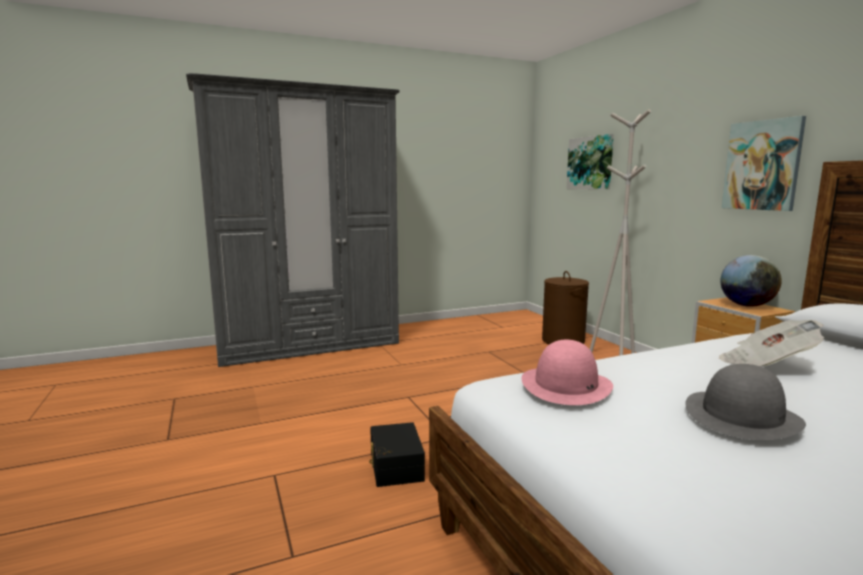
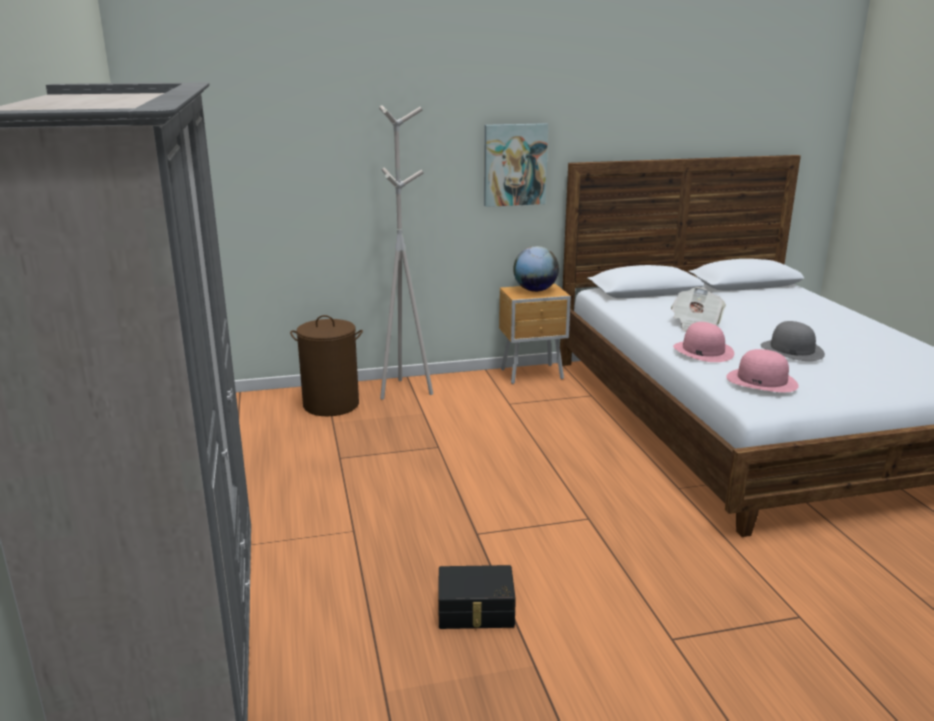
camera: 80 degrees left, 10 degrees up
(394, 466) = (648, 554): black storage box -> black storage box (476, 611)
(590, 163) = (278, 161): picture -> none
(650, 363) = (703, 351): none -> pink hat

